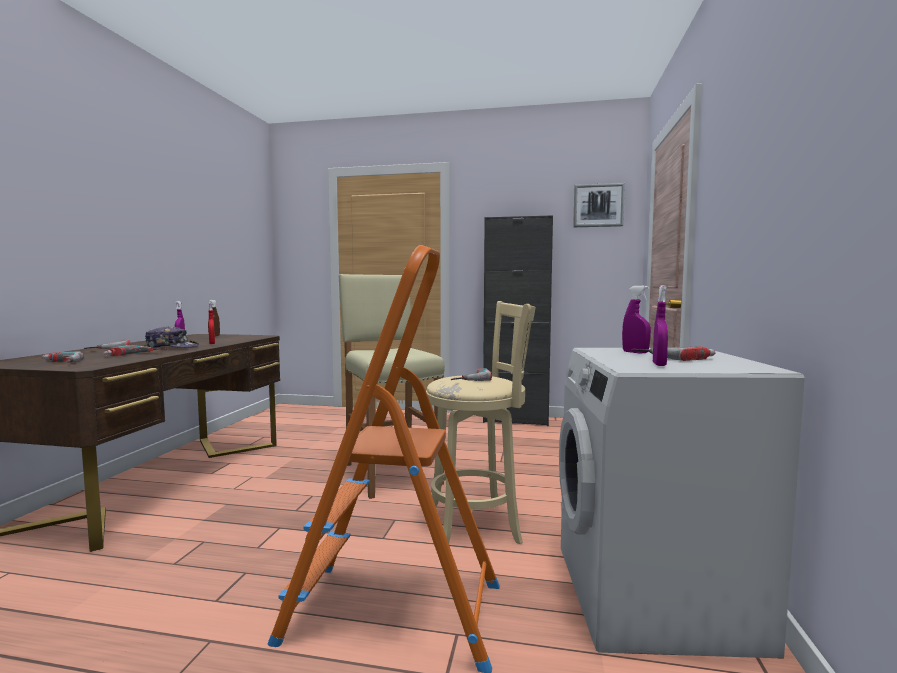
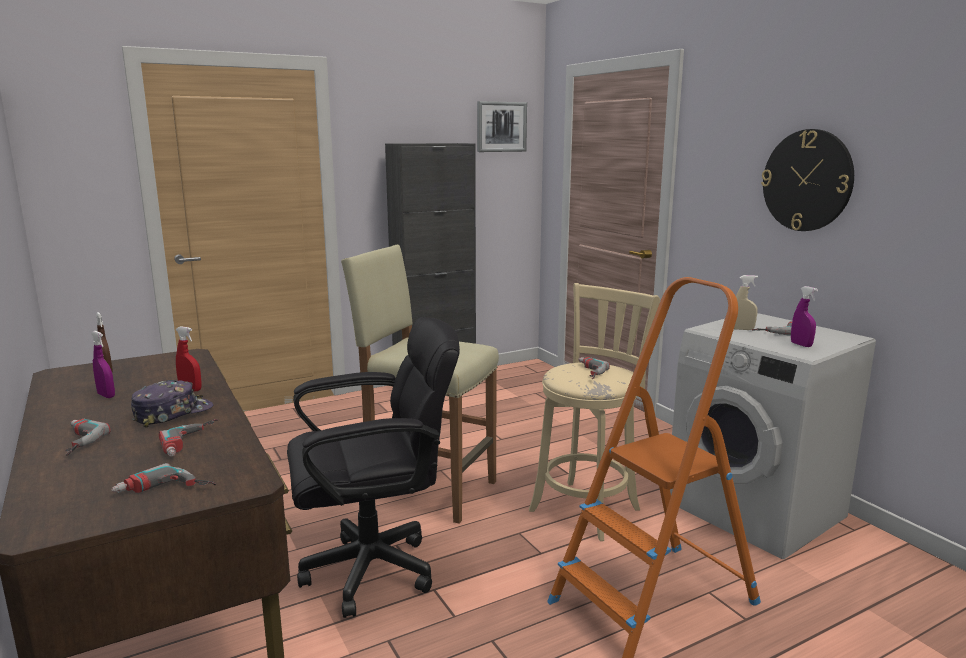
camera: 40 degrees left, 10 degrees up
(276, 503) = (377, 569): none -> black office chair
(635, 352) = (742, 329): purple spray bottle -> beige spray bottle
(762, 175) = (807, 180): none -> wall clock

